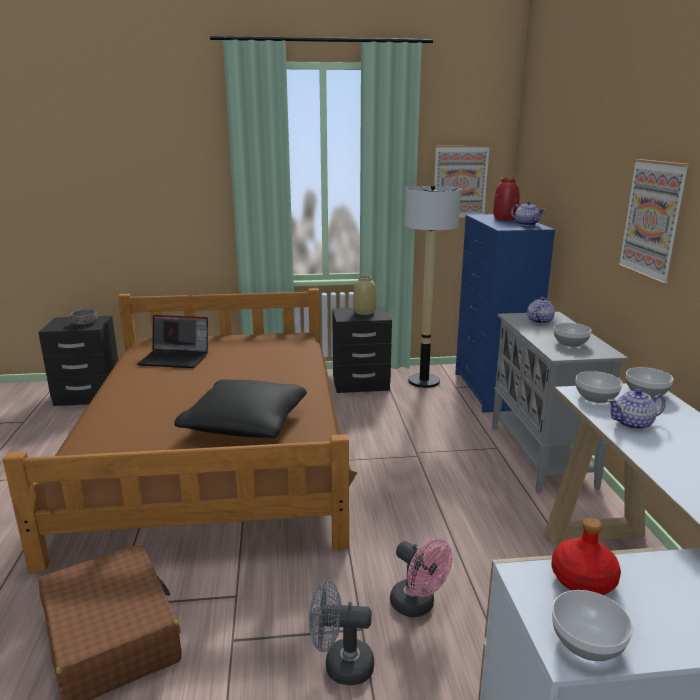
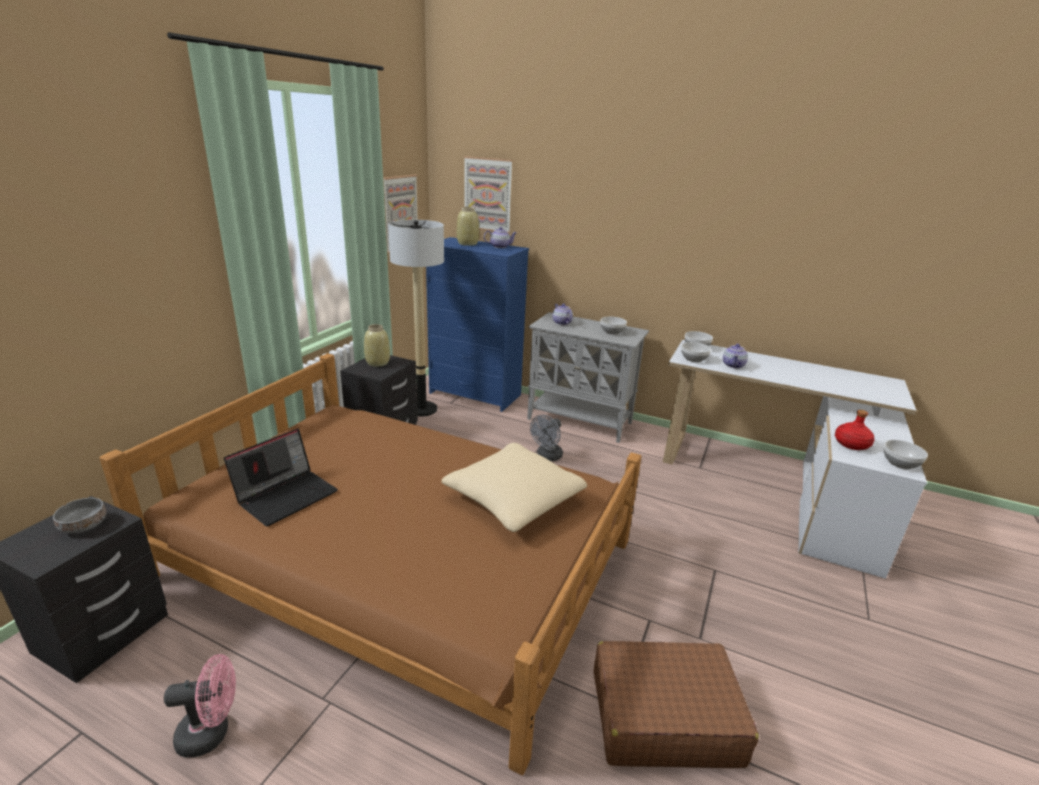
camera: 60 degrees left, 5 degrees up
(245, 424) = (514, 499): black pillow -> beige pillow
(340, 665) = (745, 592): grey fan -> grey fan (547, 457)
(418, 606) = (704, 537): pink fan -> pink fan (212, 733)
(505, 219) = (468, 244): red vase -> beige vase
(653, 219) = (655, 235): picture -> picture (488, 194)

